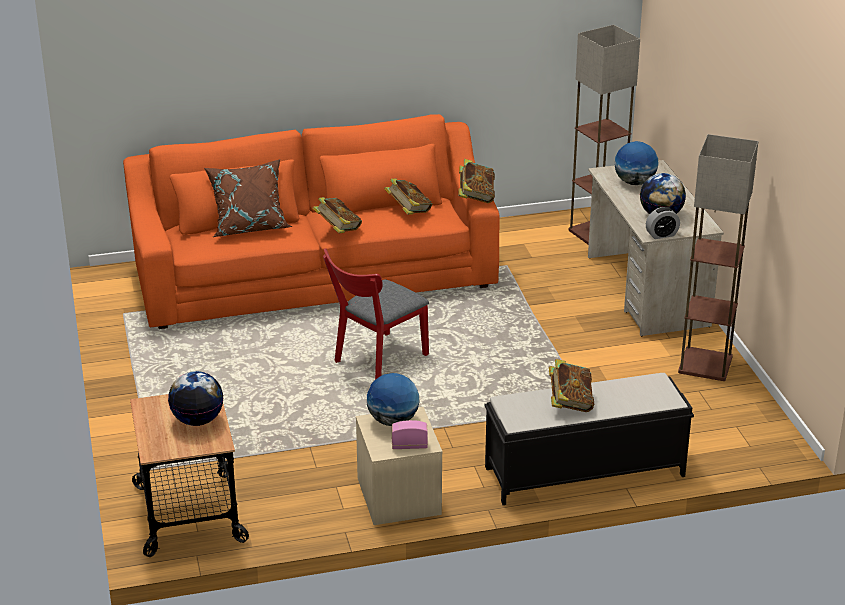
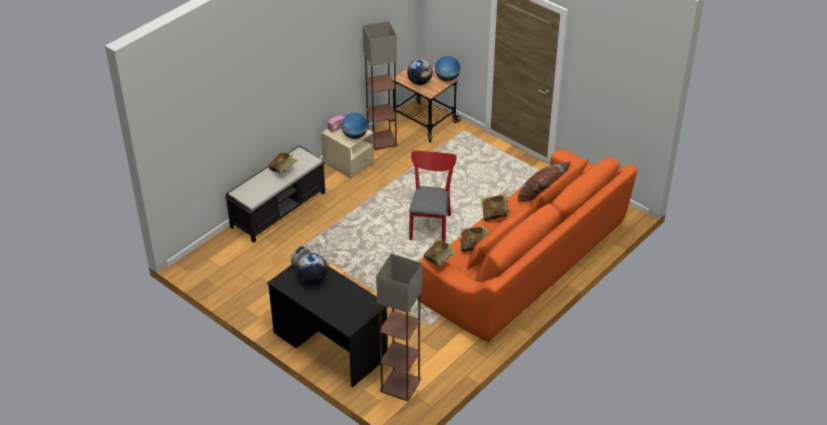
camera: 145 degrees right, 10 degrees up
(635, 182) = (349, 303): globe -> globe (447, 79)
(647, 291) = (330, 345): beige desk -> black desk
(704, 365) = (260, 301): floor lamp -> floor lamp (382, 140)

